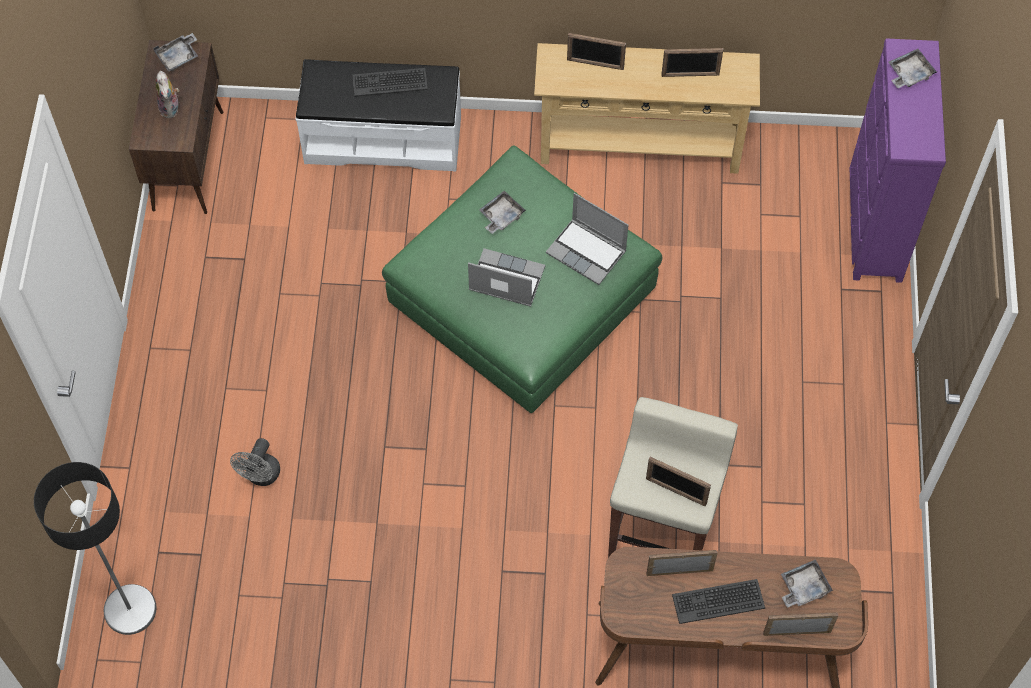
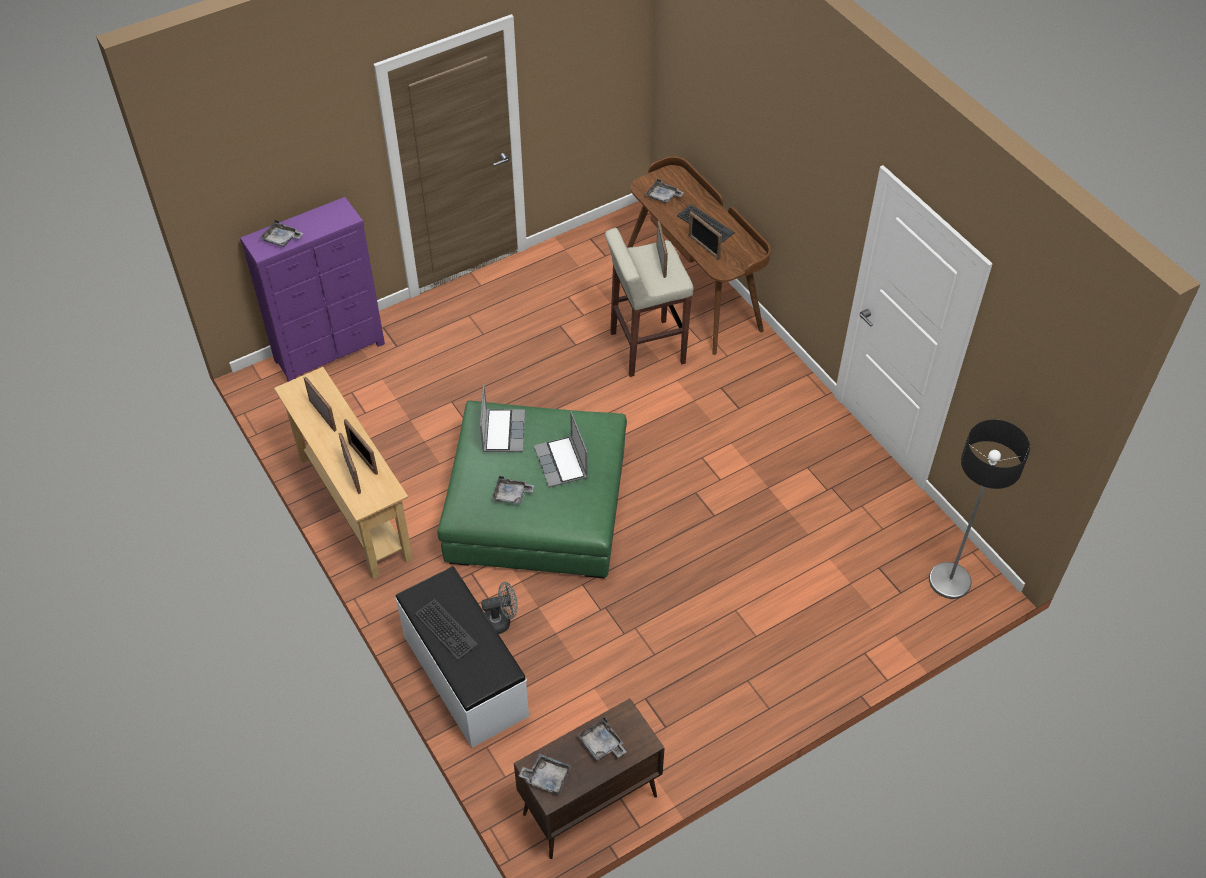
camera: 125 degrees left, 10 degrees down
(171, 108) = (601, 744): plush toy -> grey tray
(261, 476) = (797, 570): grey fan -> grey fan (501, 621)
(797, 632) = (691, 188): picture frame -> picture frame (363, 458)

